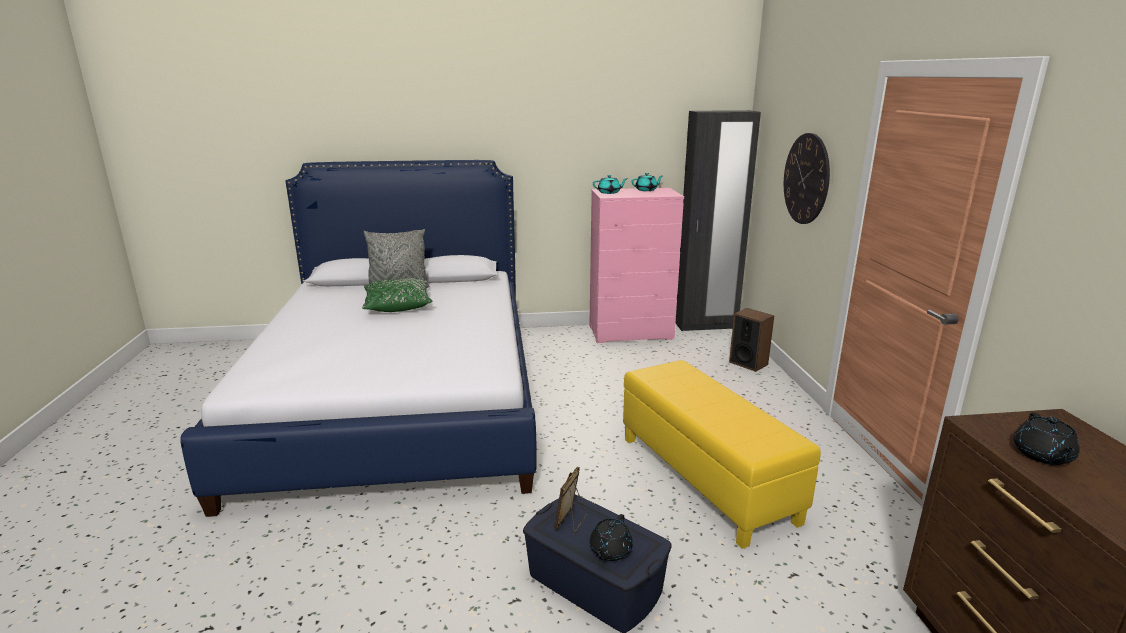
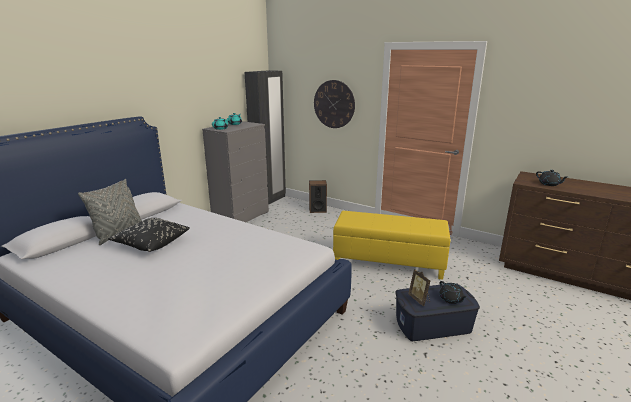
camera: 50 degrees left, 0 degrees up
(397, 306) = (151, 243): green pillow -> black pillow
(631, 333) = (241, 217): pink dresser -> grey dresser

